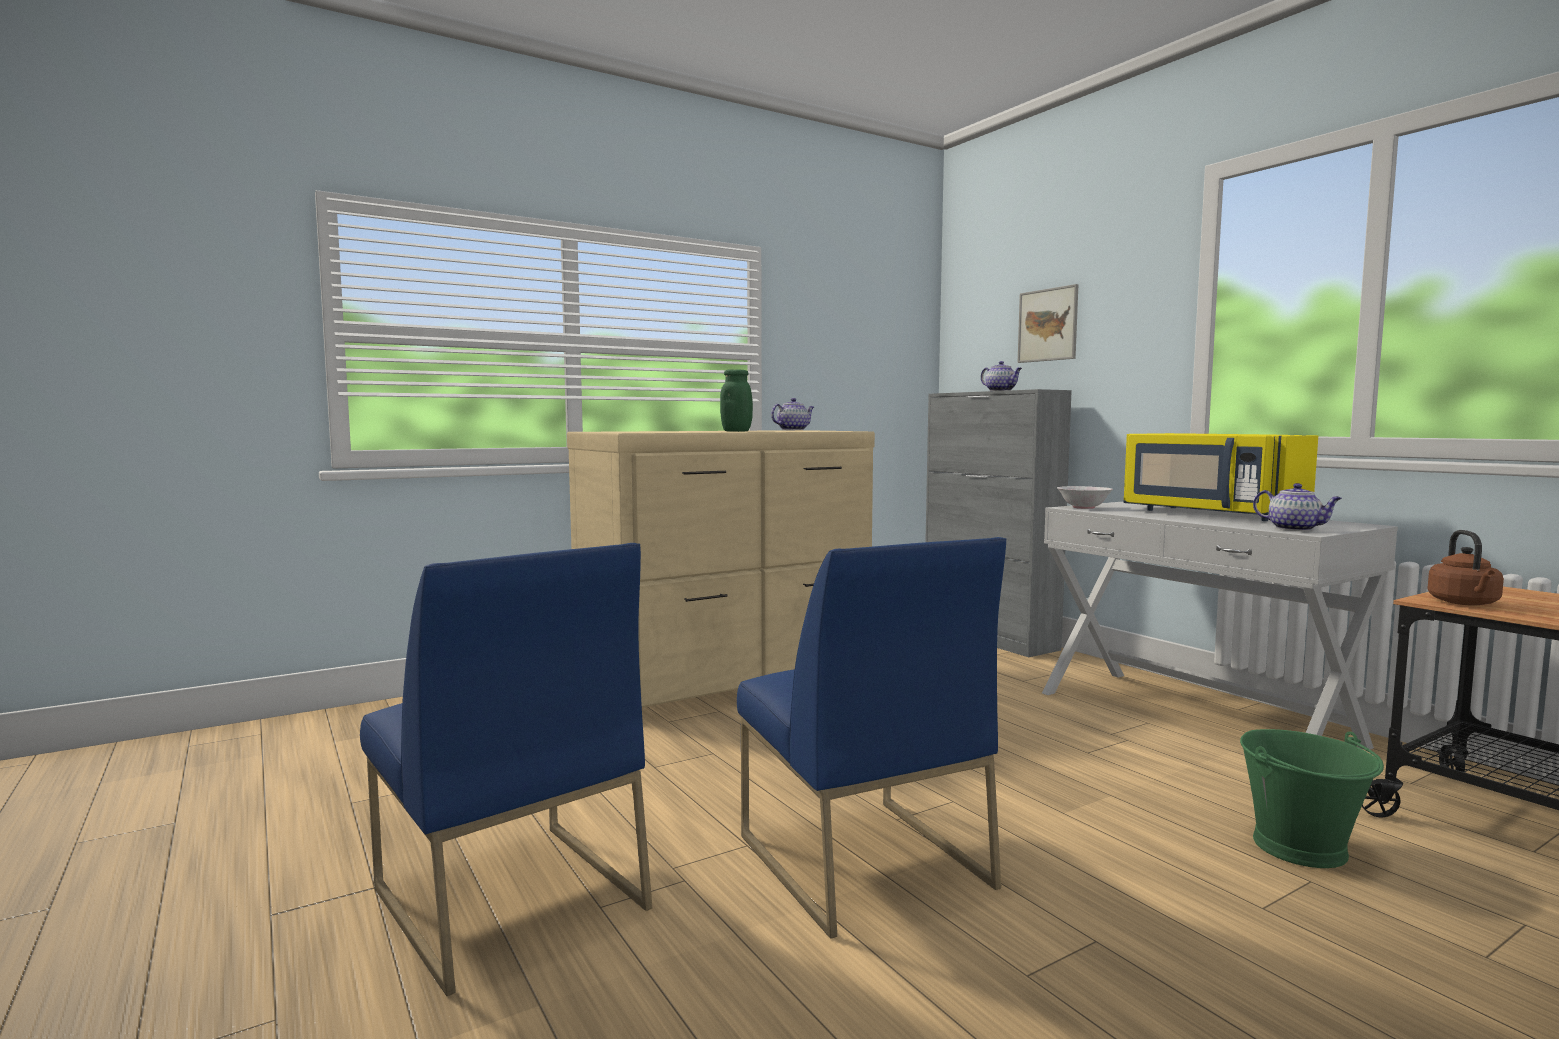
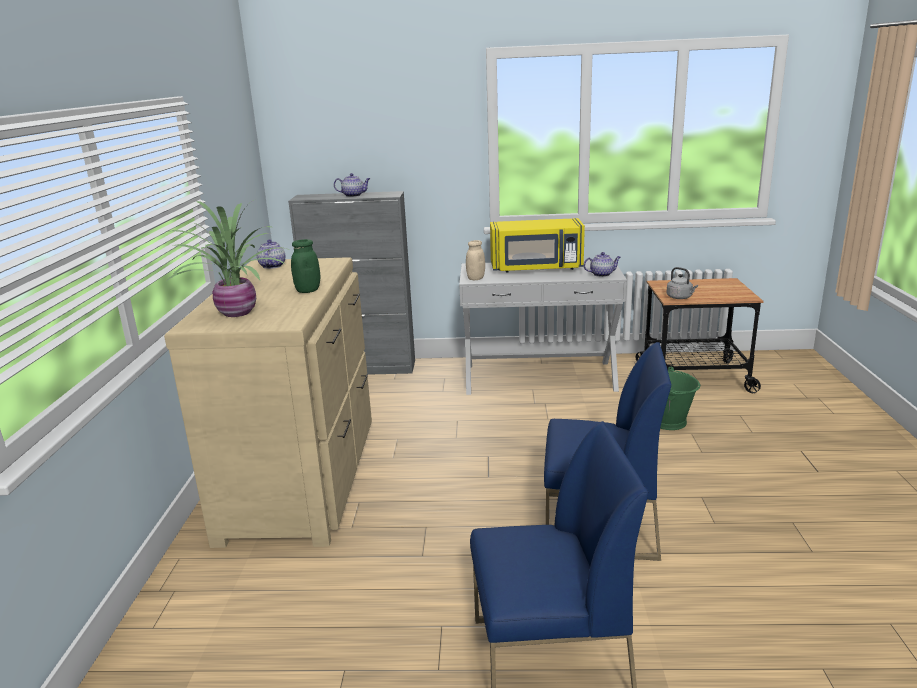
camera: 55 degrees left, 15 degrees up
(639, 431) = (237, 313): none -> potted plant
(1047, 325) = (372, 142): picture -> none
(1083, 507) = (475, 278): white bowl -> beige jar
(1465, 603) = (680, 297): brown kettle -> grey kettle

